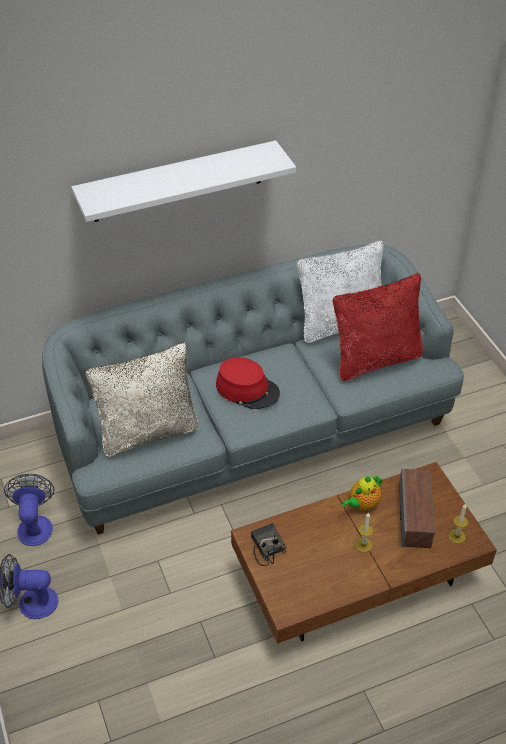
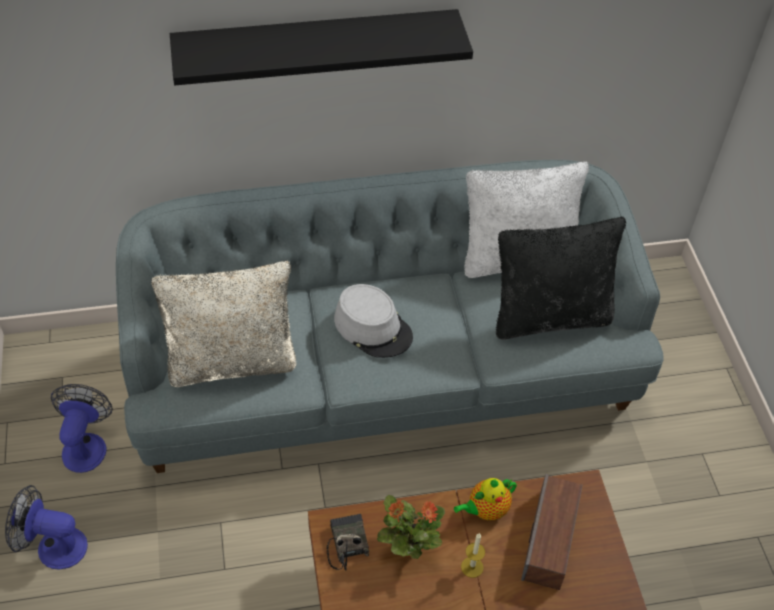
camera: 10 degrees right, 5 degrees up
(177, 182) = (317, 46): white shelf -> black shelf
(247, 389) = (373, 328): red hat -> grey hat
(313, 540) = (408, 546): none -> potted plant
(376, 361) = (551, 319): red pillow -> black pillow
(456, 536) = (598, 580): candle -> none

